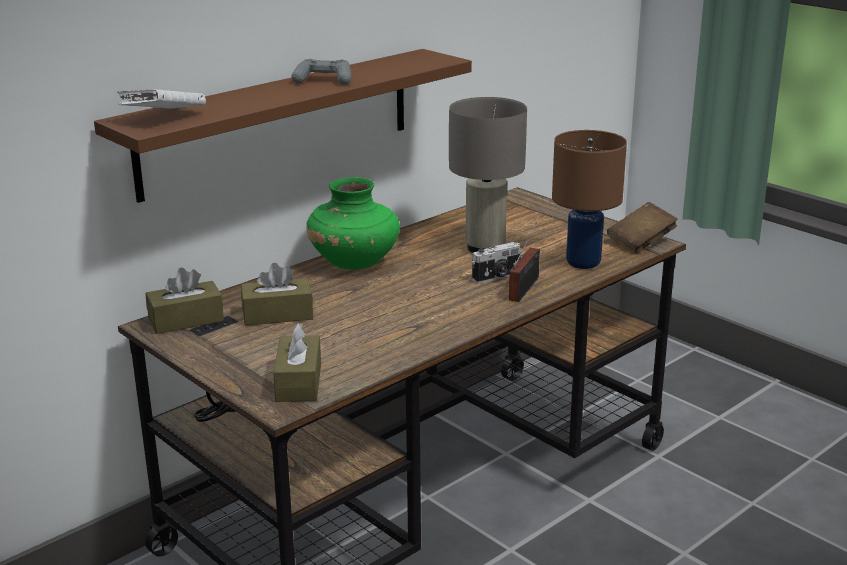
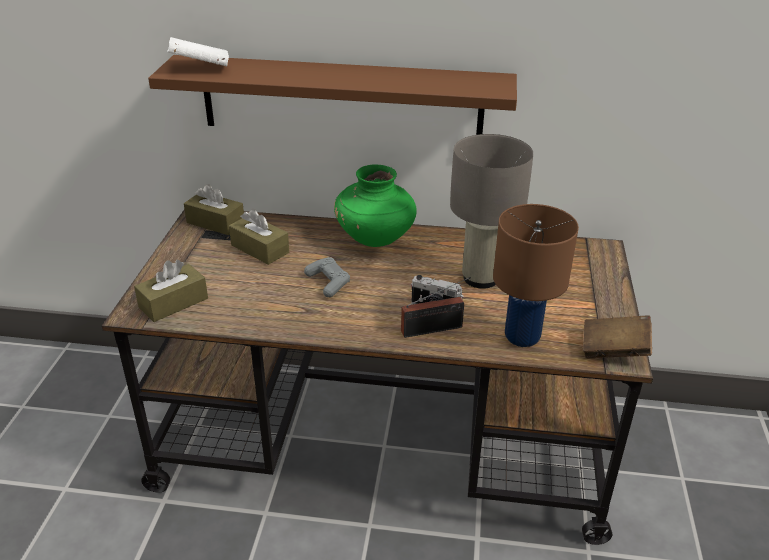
camera: 50 degrees right, 10 degrees up
(324, 81) = (362, 76): grey game controller -> grey game controller (328, 282)

